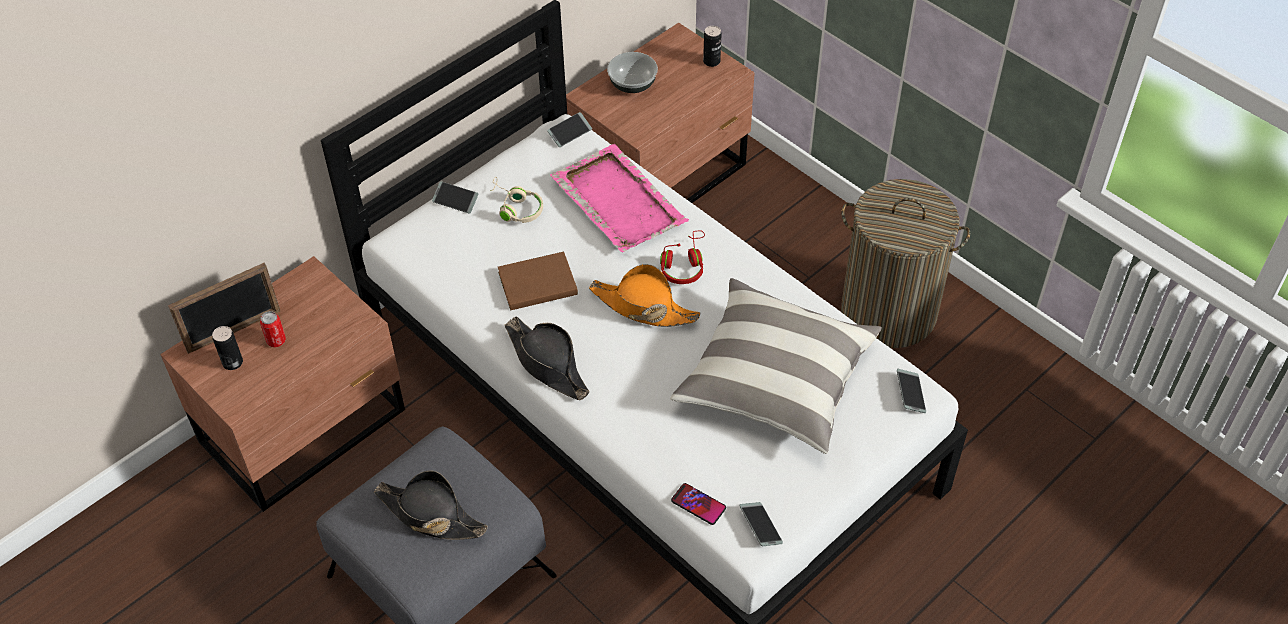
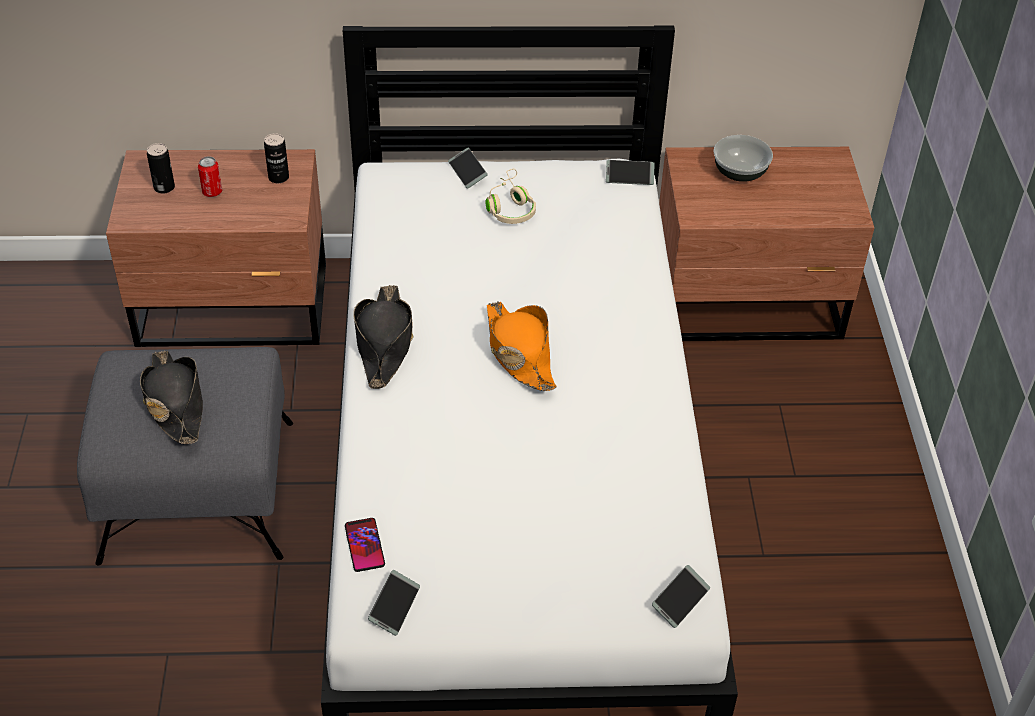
camera: 40 degrees right, 5 degrees down
(234, 331) = (193, 166): picture frame -> none
(535, 283) = (453, 274): brown book -> none
(617, 201) = (602, 253): pink tray -> none
(684, 265) = (598, 342): red headphones -> none
(711, 61) = (841, 195): can -> can (278, 177)
(775, 381) = (563, 495): pillow -> none
(888, 312) = (842, 560): laundry basket -> none

